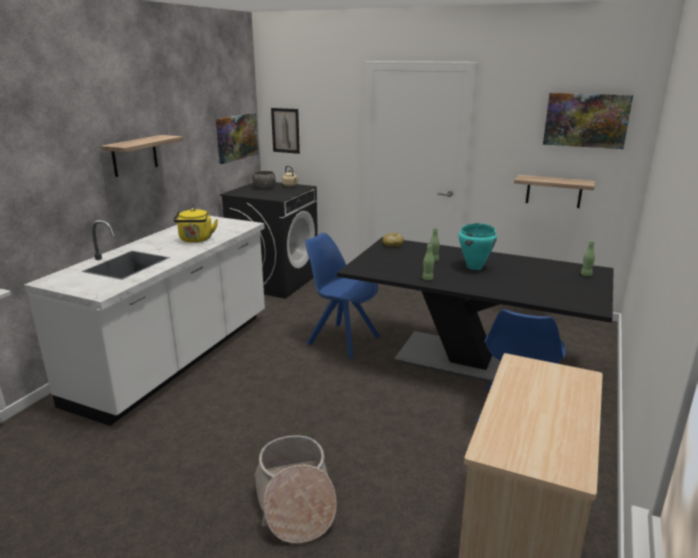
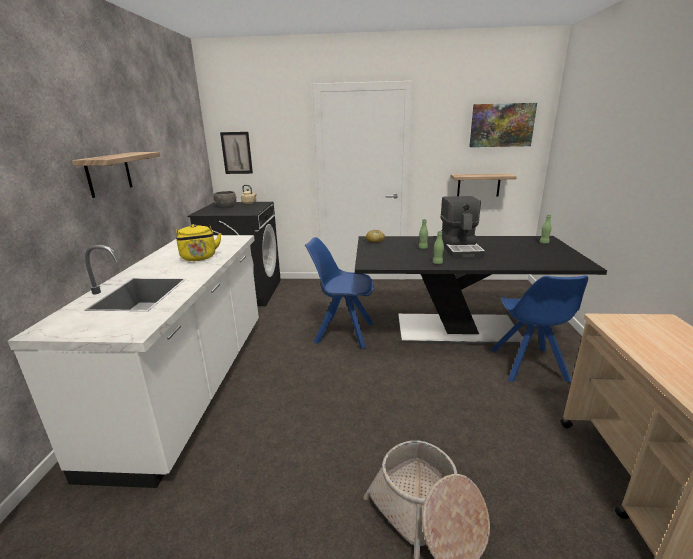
camera: 20 degrees left, 0 degrees up
(236, 137) = (193, 160): picture -> none
(475, 267) = (461, 248): turquoise cooking pot -> coffee machine

